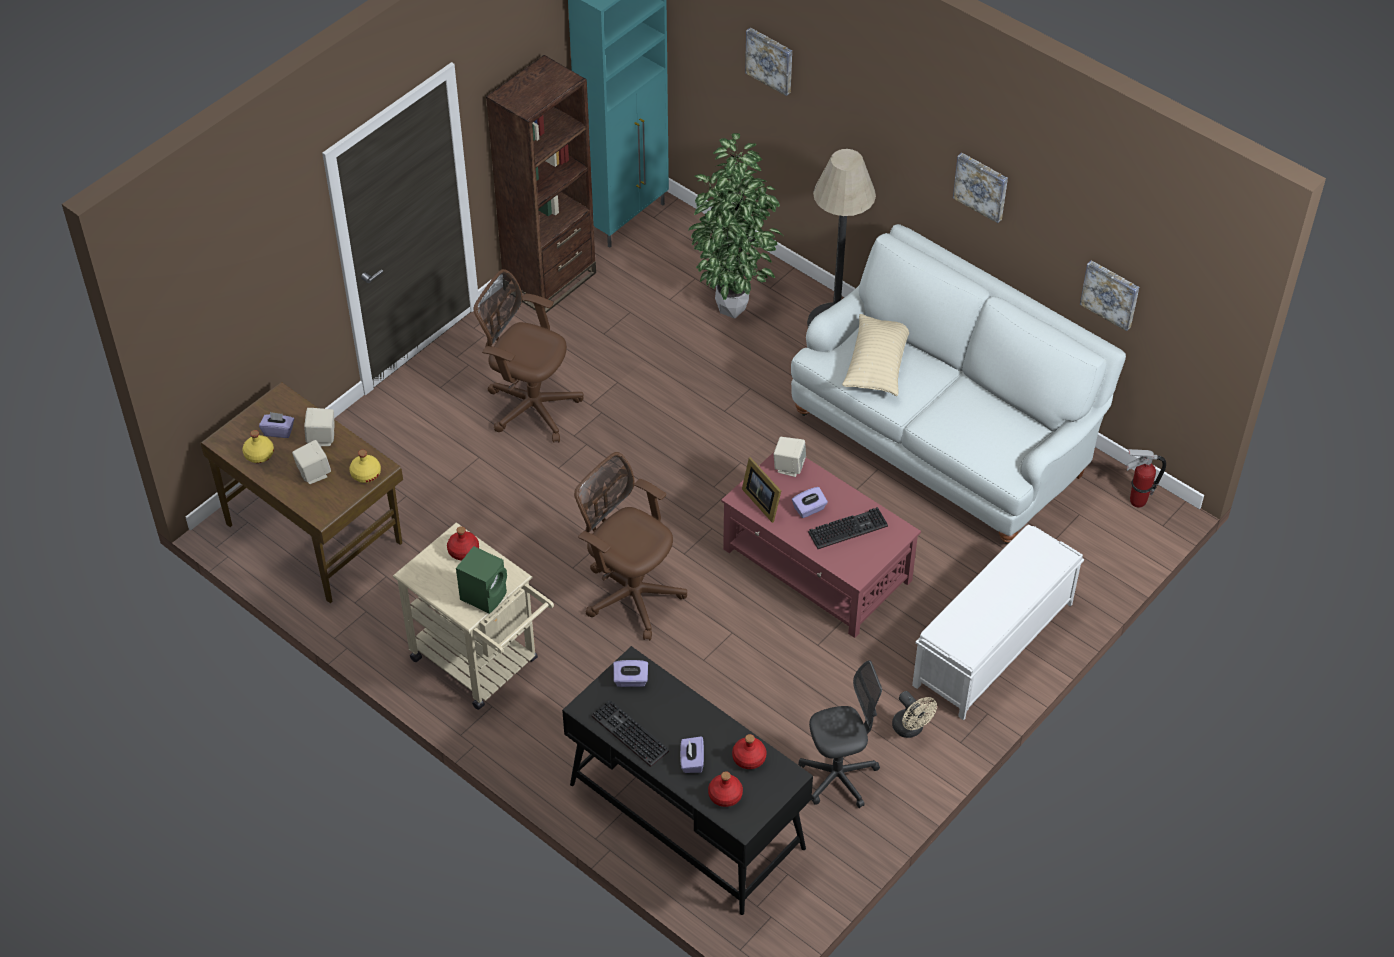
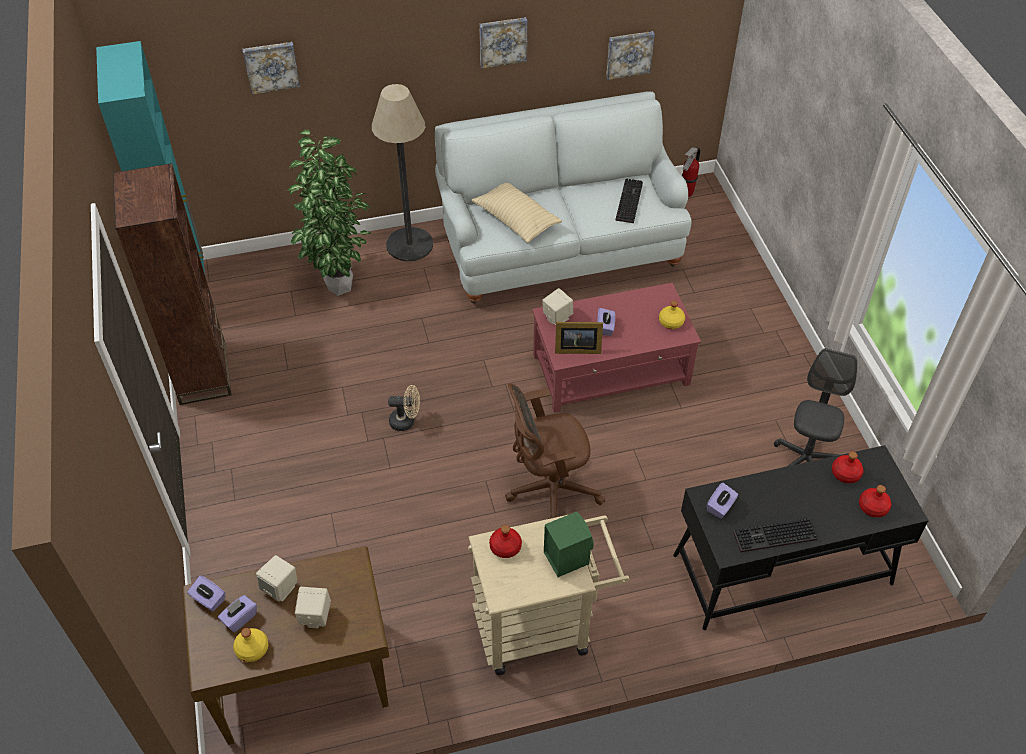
camera: 55 degrees left, 0 degrees up
(365, 473) = (351, 576): yellow bottle -> yellow bottle (670, 322)
(530, 405) = (312, 452): brown office chair -> none
(692, 761) = (827, 510): purple tissue box -> purple tissue box (208, 600)
(848, 528) = (639, 316): keyboard -> keyboard (628, 201)
(911, 729) = (790, 398): beige fan -> beige fan (406, 421)
(992, 645) = (749, 320): white bench -> none

